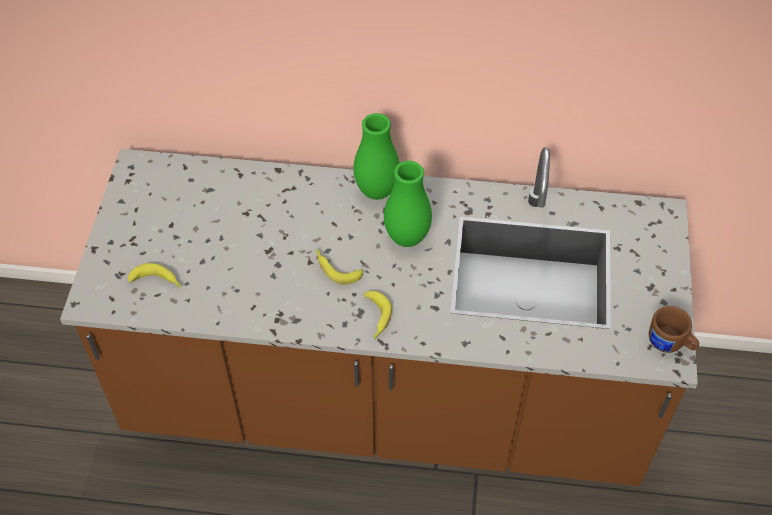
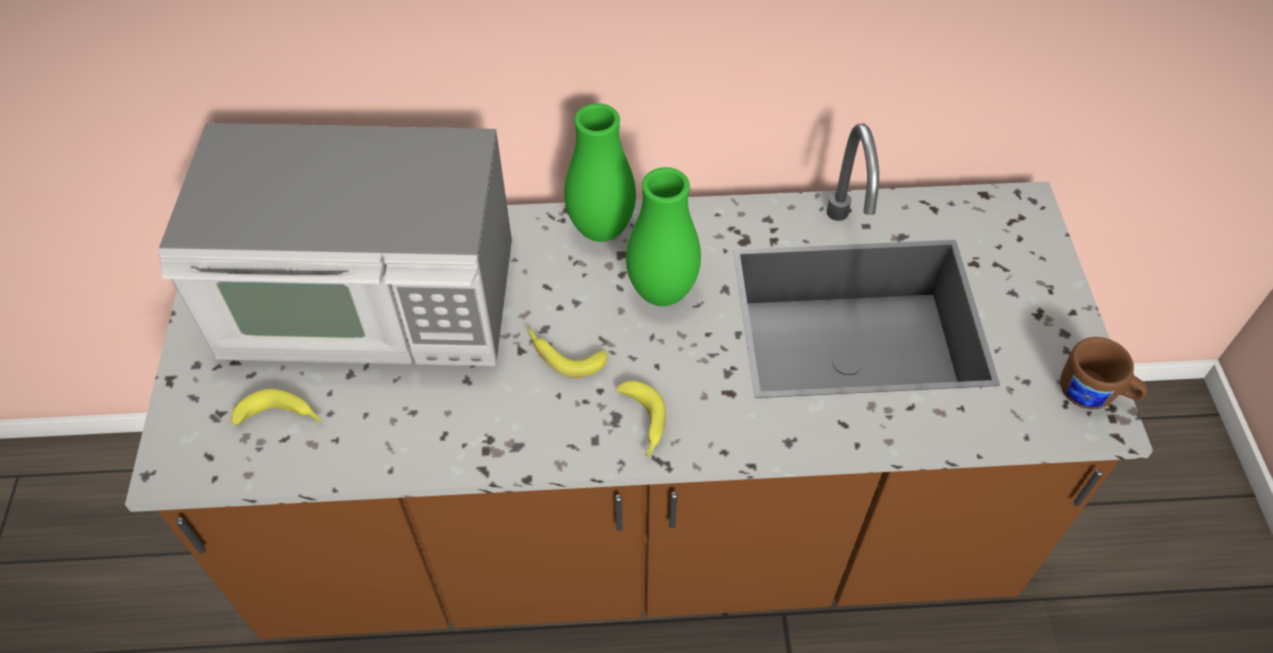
camera: 10 degrees left, 0 degrees up
(221, 217) = (370, 302): none -> microwave

